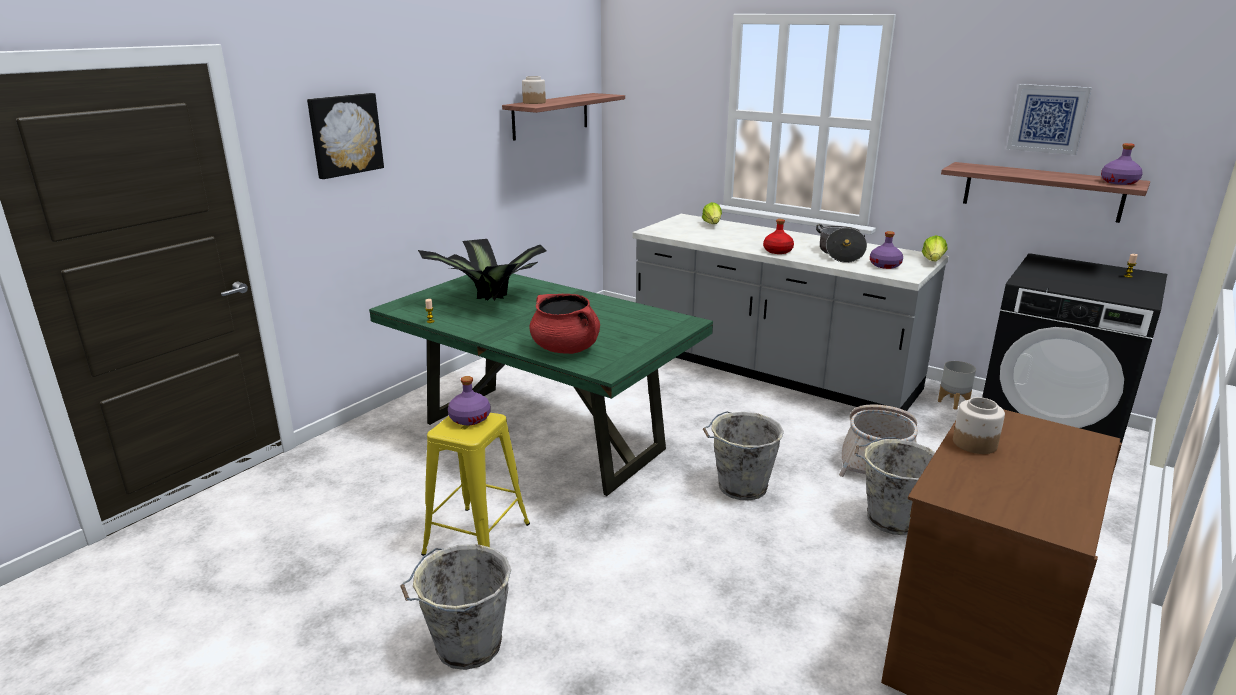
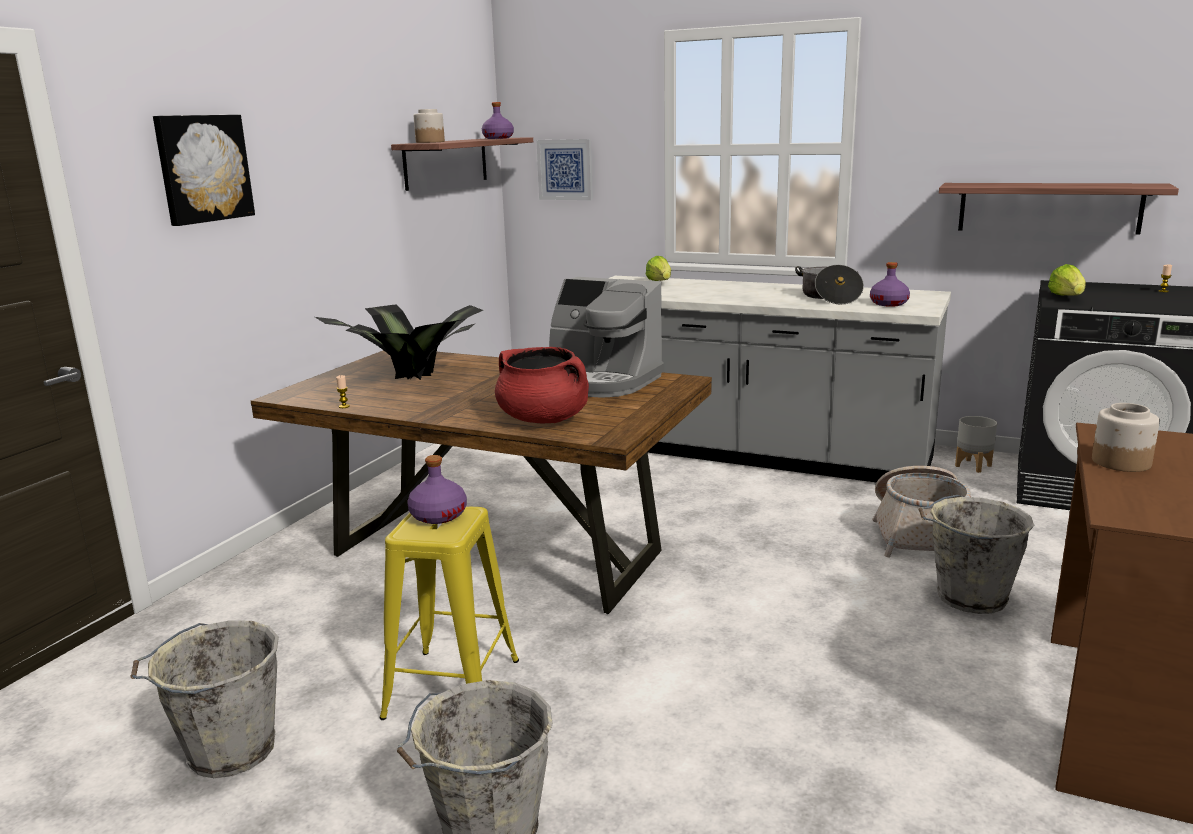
camera: 10 degrees left, 5 degrees down
(544, 437) = (499, 554): green dining table -> brown dining table
(625, 317) = (600, 381): none -> coffee machine
(740, 487) = (772, 583): grey bucket -> grey bucket (228, 751)
(778, 251) = (756, 300): red bottle -> none
(933, 261) = (938, 297): lettuce -> lettuce (1067, 297)
(1048, 119) = (1048, 123): picture -> picture (565, 169)
(1118, 182) = (1141, 185): purple bottle -> purple bottle (497, 138)

